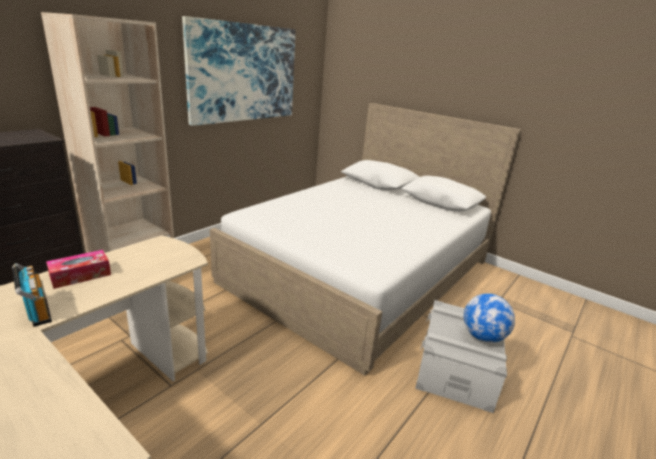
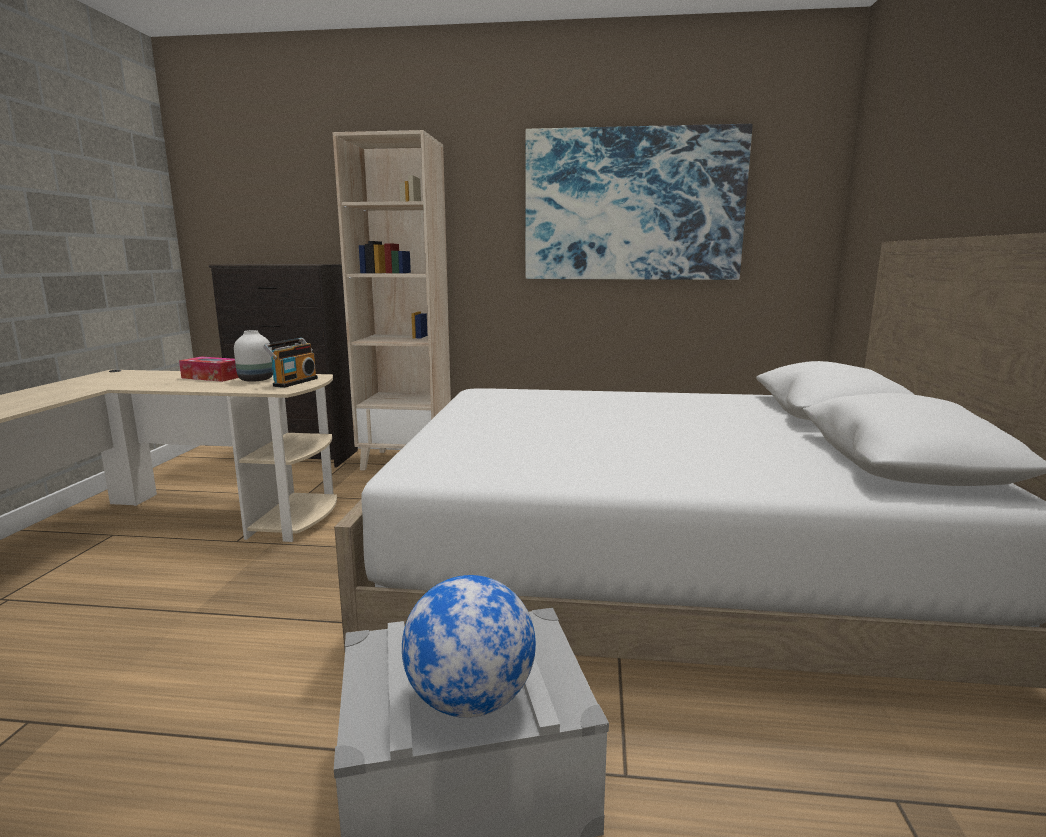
camera: 60 degrees right, 10 degrees down
(36, 311) = (138, 383): radio -> radio (293, 382)
(132, 261) = (257, 380): none -> white vase

